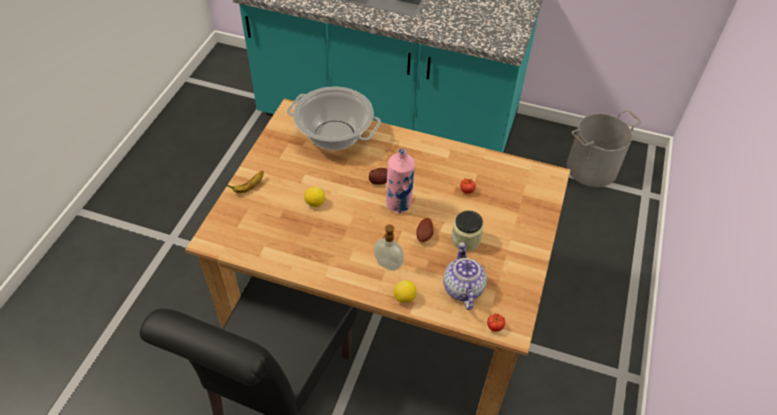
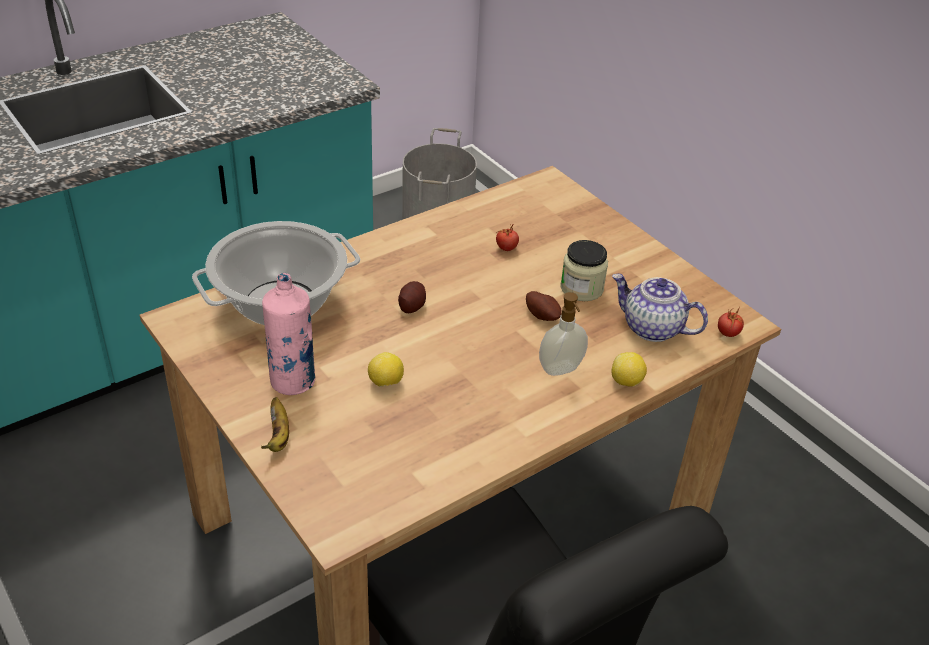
camera: 55 degrees left, 10 degrees down
(399, 204) = (470, 310): pink bottle -> pink bottle (293, 381)

